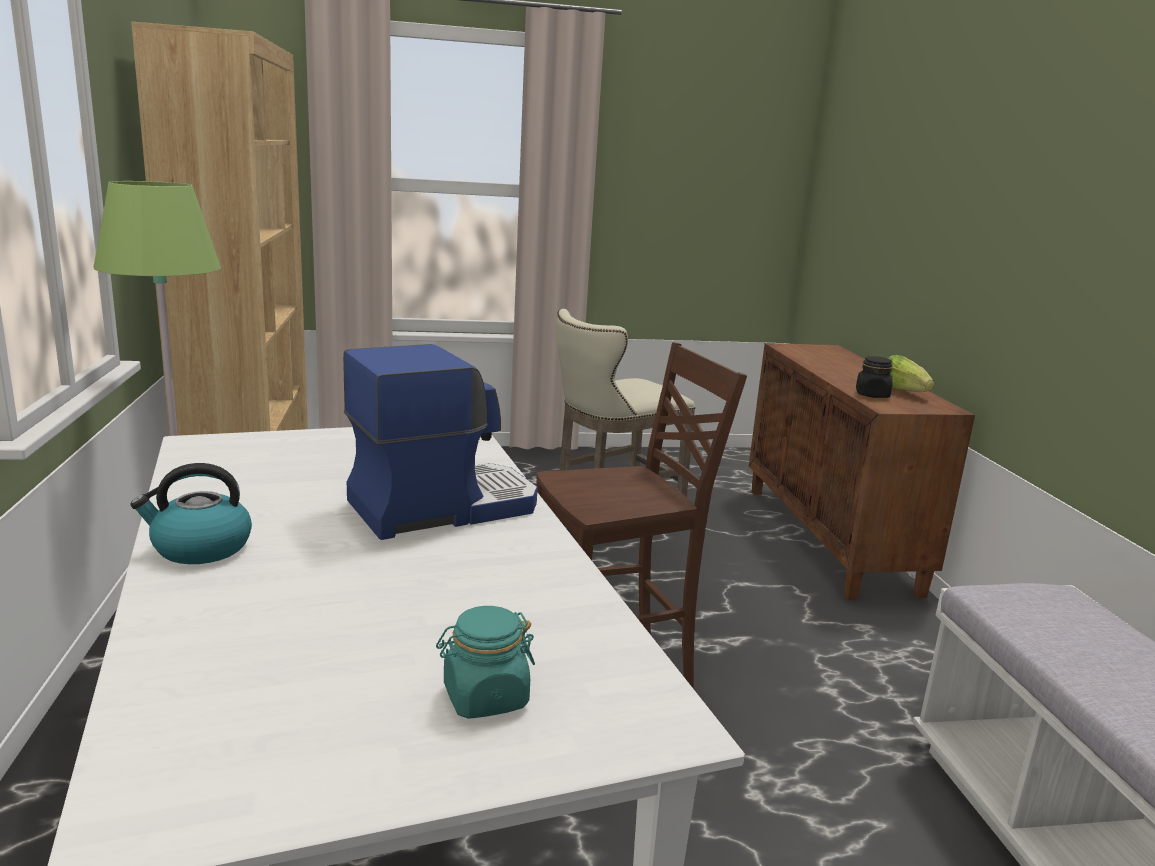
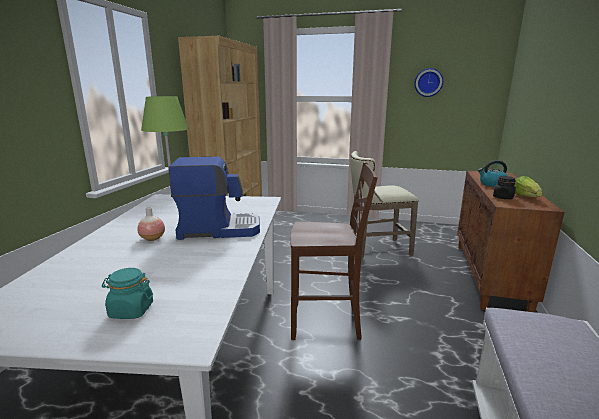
camera: 25 degrees right, 0 degrees up
(200, 548) = (112, 234): kettle -> kettle (492, 184)
(318, 545) = (152, 238): none -> vase
(669, 165) = (428, 82): none -> wall clock

